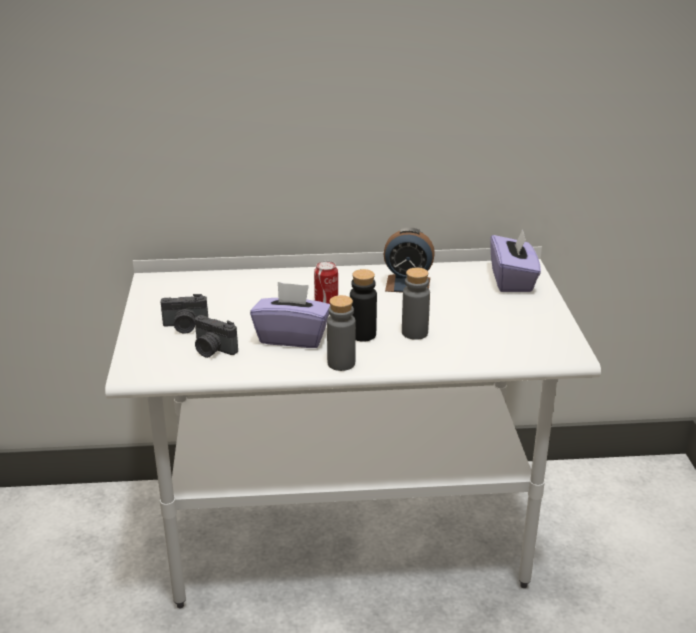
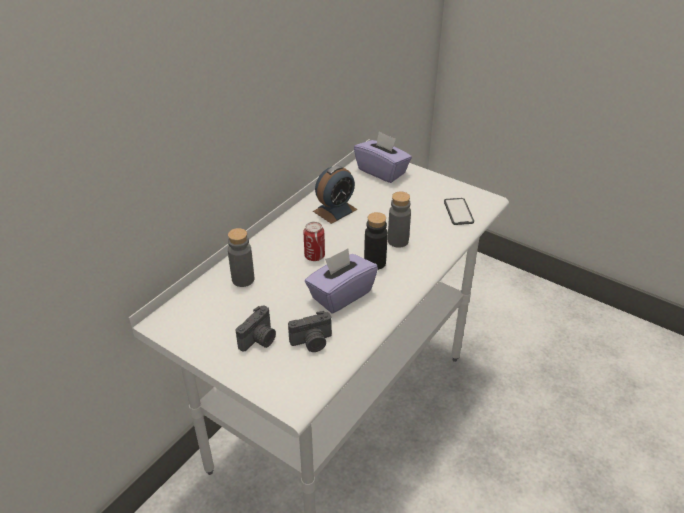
camera: 50 degrees left, 10 degrees up
(341, 363) = (399, 291): grey bottle -> grey bottle (243, 279)
(519, 346) = (458, 212): none -> phone

